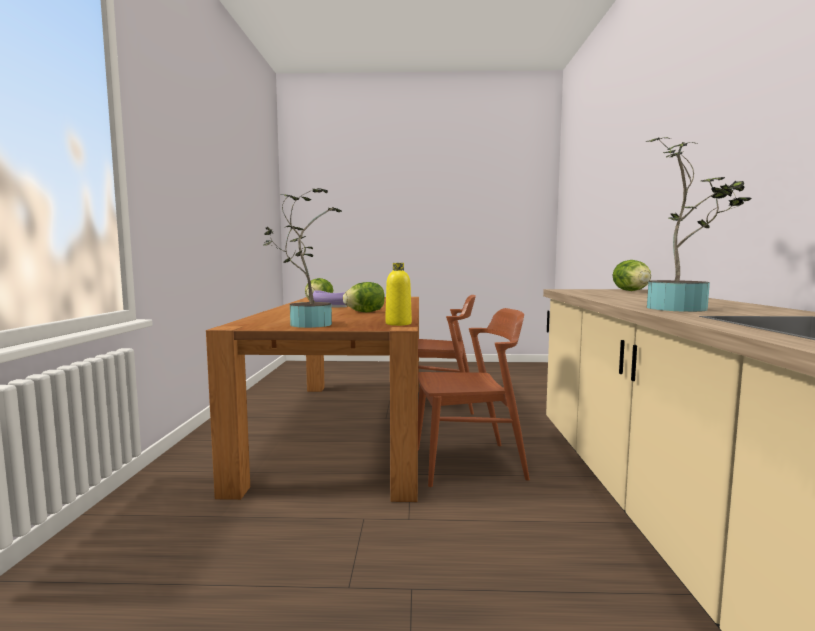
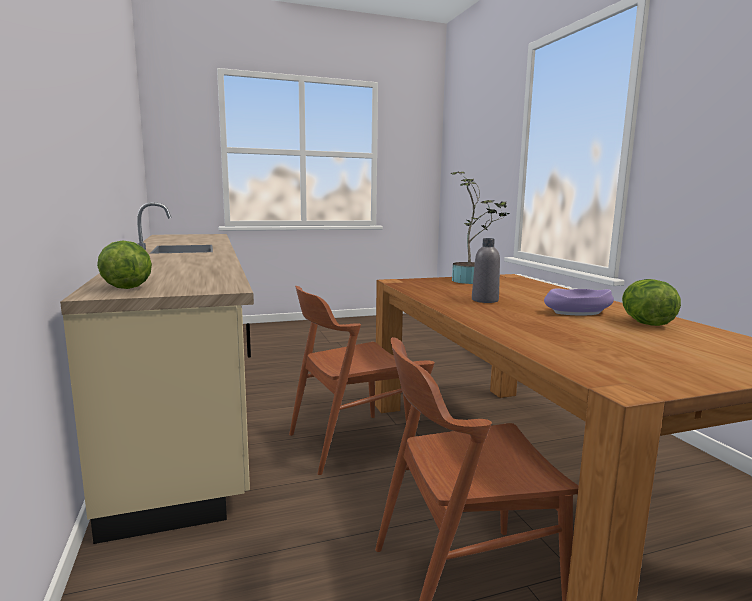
camera: 160 degrees right, 5 degrees up
(365, 312) = (485, 300): lettuce -> grey bottle
(398, 324) = (404, 285): yellow bottle -> none
(682, 308) = (199, 256): potted plant -> none

